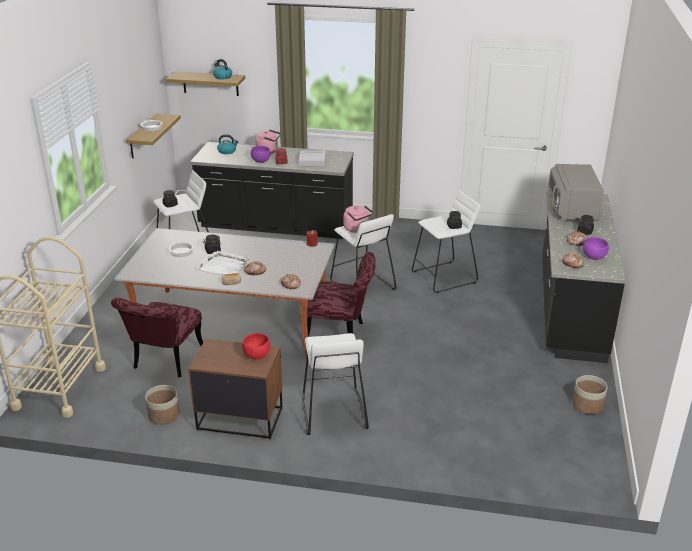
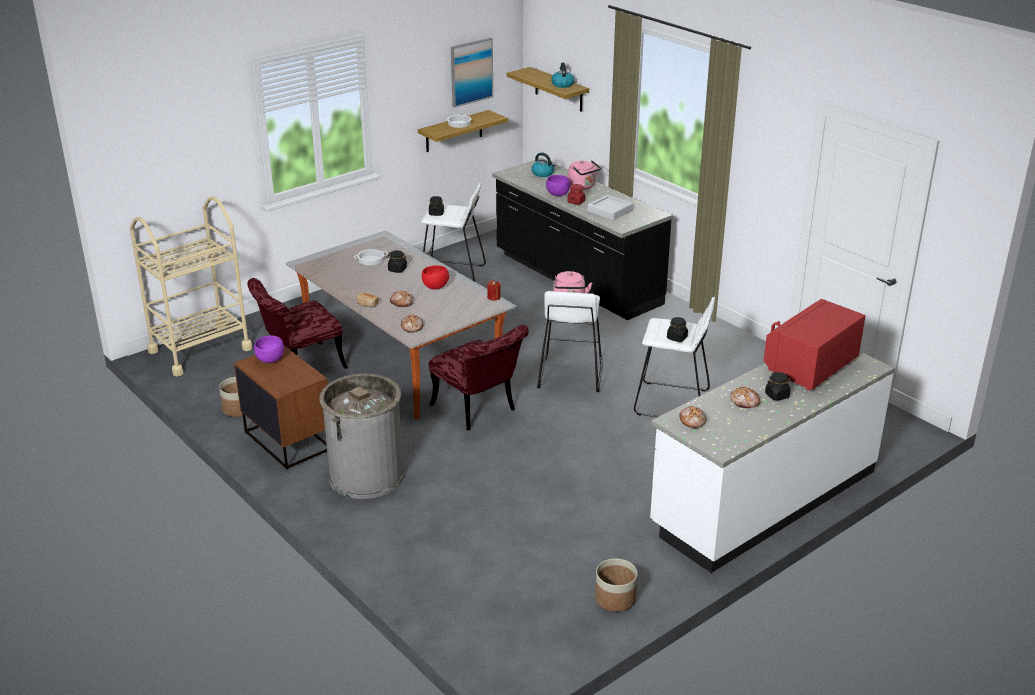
camera: 40 degrees right, 0 degrees up
(144, 83) = (471, 72): none -> picture
(223, 265) = (384, 286): white tray -> none
(257, 355) = (297, 376): red bowl -> red bowl (435, 287)
(333, 413) = (366, 475): white stool -> grey trash can
(569, 309) = (763, 499): black counter -> white counter
(571, 209) = (810, 366): grey microwave -> red microwave
(593, 257) = (731, 425): purple bowl -> purple bowl (270, 360)

